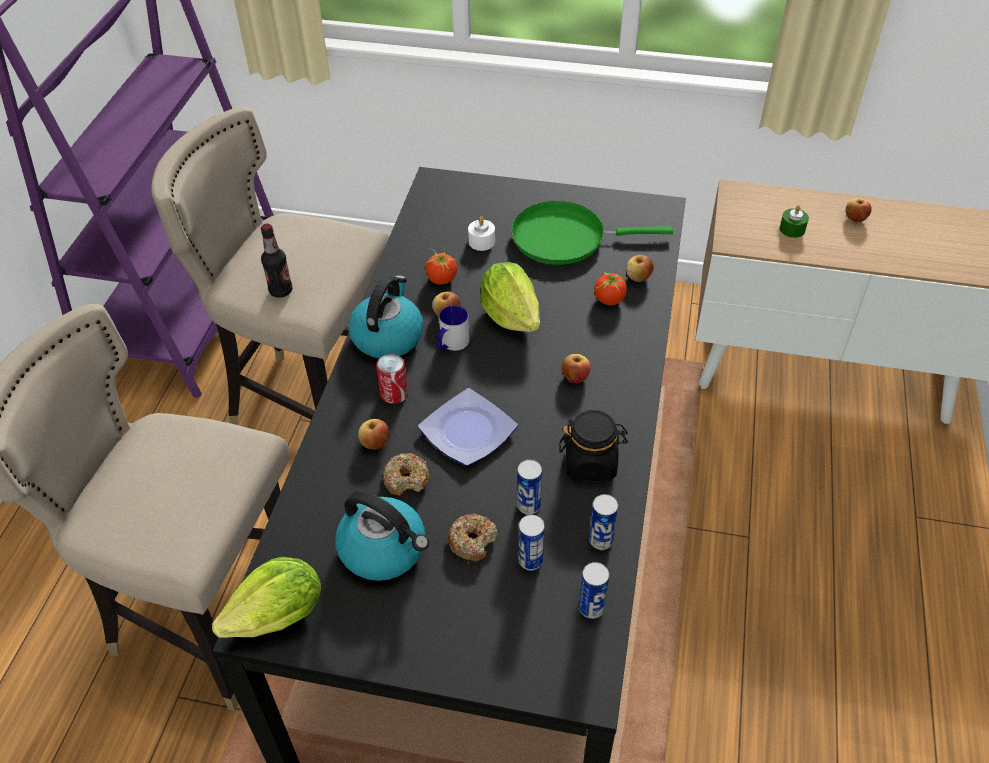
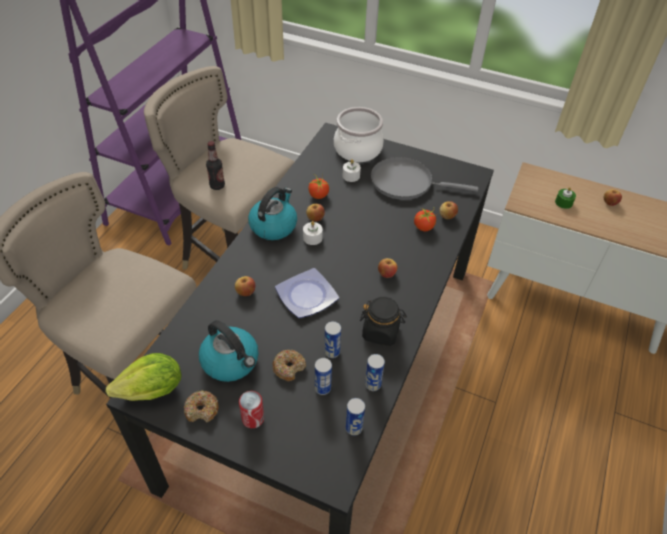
camera: 10 degrees right, 0 degrees up
(394, 393) = (267, 263): can -> can (253, 418)
(406, 479) = (258, 319): donut -> donut (202, 410)
(451, 344) = (312, 238): mug -> white candle
(479, 200) = (357, 149): none -> cooking pot
(511, 315) = (356, 226): lettuce -> none
(565, 238) = (406, 182): green frying pan -> grey frying pan

